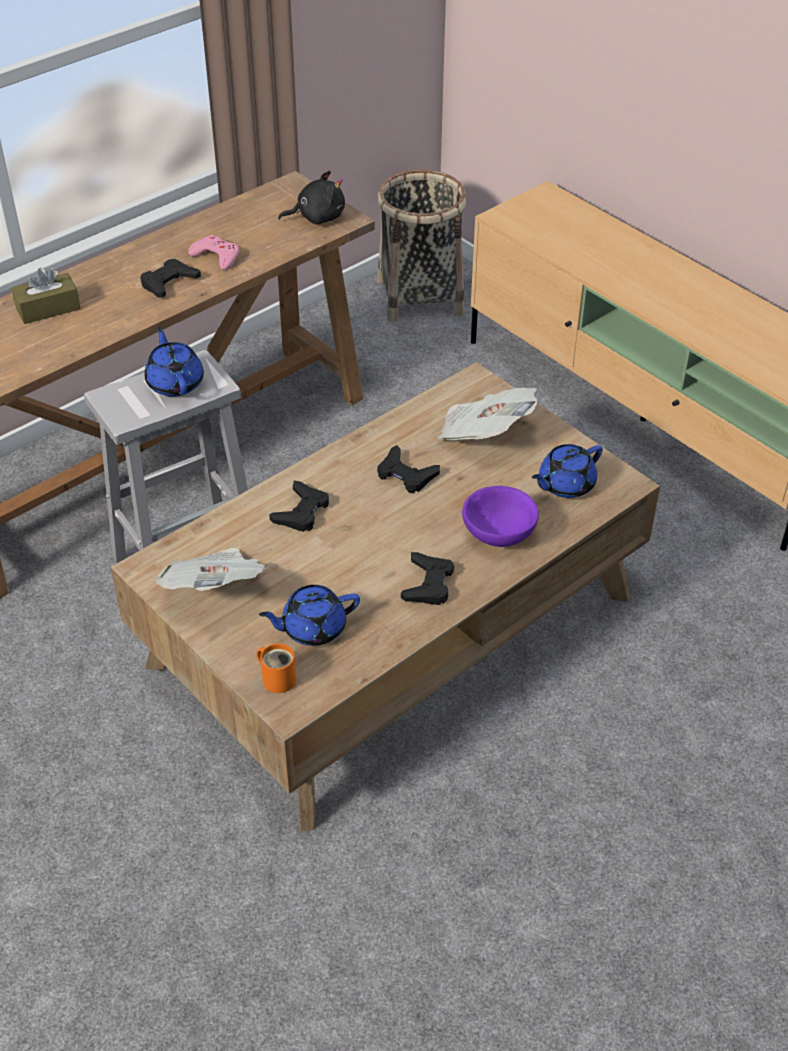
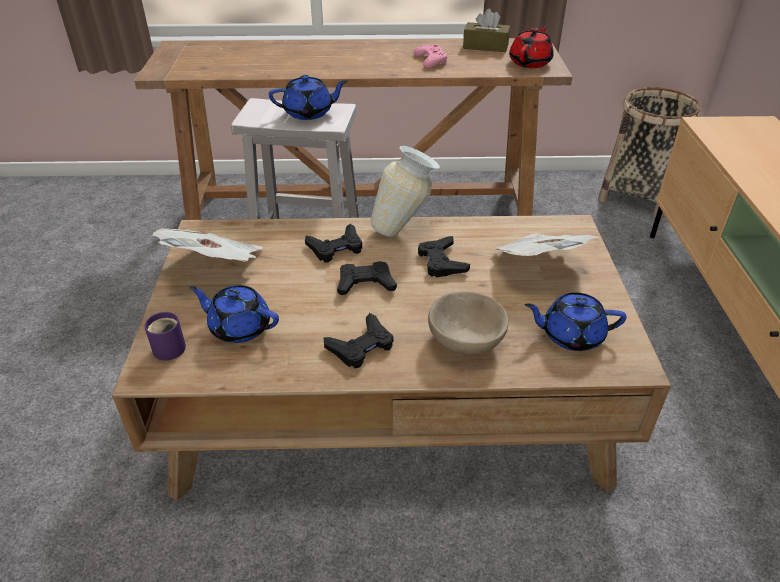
camera: 40 degrees right, 5 degrees down
(48, 308) = (293, 52): brown tissue box -> brown tissue box (485, 46)
(169, 283) = (381, 63): black game controller -> black game controller (365, 283)
(175, 382) = (309, 113): blue teapot -> blue teapot turned 60 degrees clockwise
(277, 677) = (171, 346): orange mug -> purple mug
(317, 217) = (530, 62): black plush toy -> red teapot
(339, 460) = (405, 229): none -> vase
(499, 533) = (466, 341): purple bowl -> beige bowl

